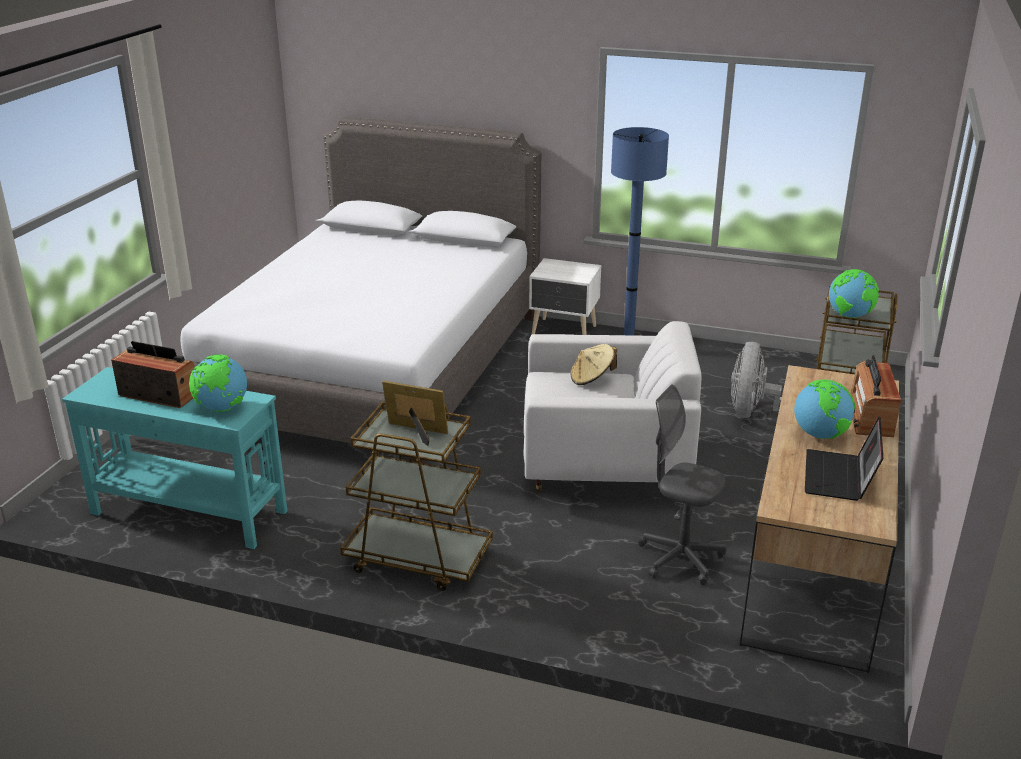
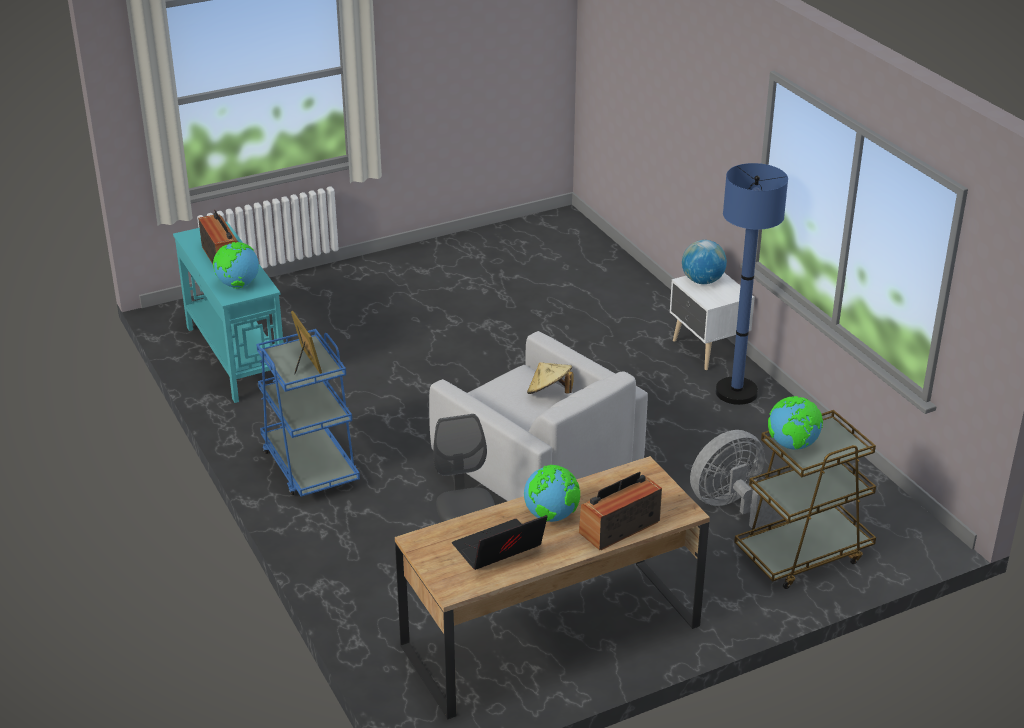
camera: 45 degrees right, 5 degrees up
(376, 368) = (506, 309): grey bed -> none
(417, 559) = (310, 466): brown cart -> blue cart
(551, 269) = (702, 281): none -> globe

